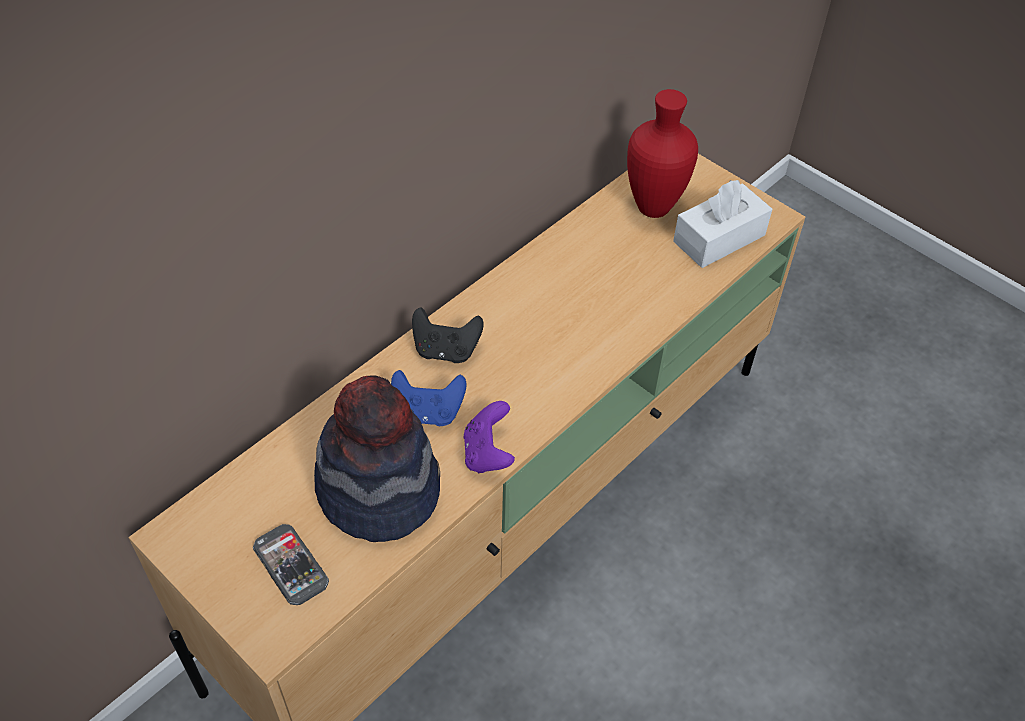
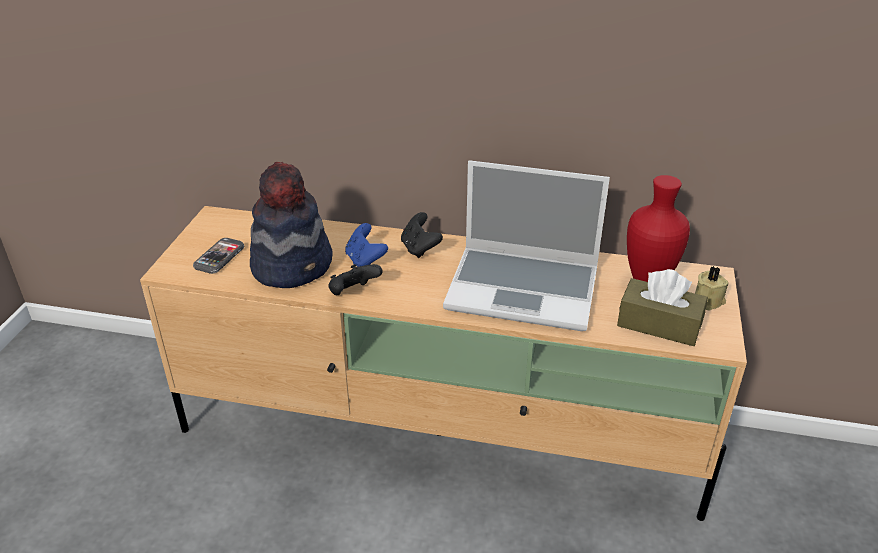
camera: 60 degrees right, 15 degrees down
(488, 454) = (353, 293): purple game controller -> black game controller
(593, 302) = (525, 289): none -> laptop
(709, 185) = (709, 301): none -> beige candle
(719, 238) = (659, 324): white tissue box -> brown tissue box

